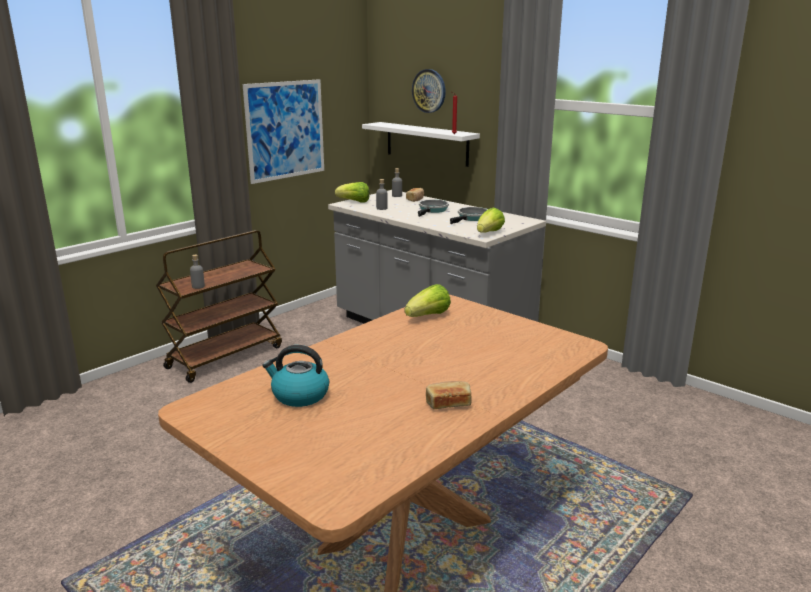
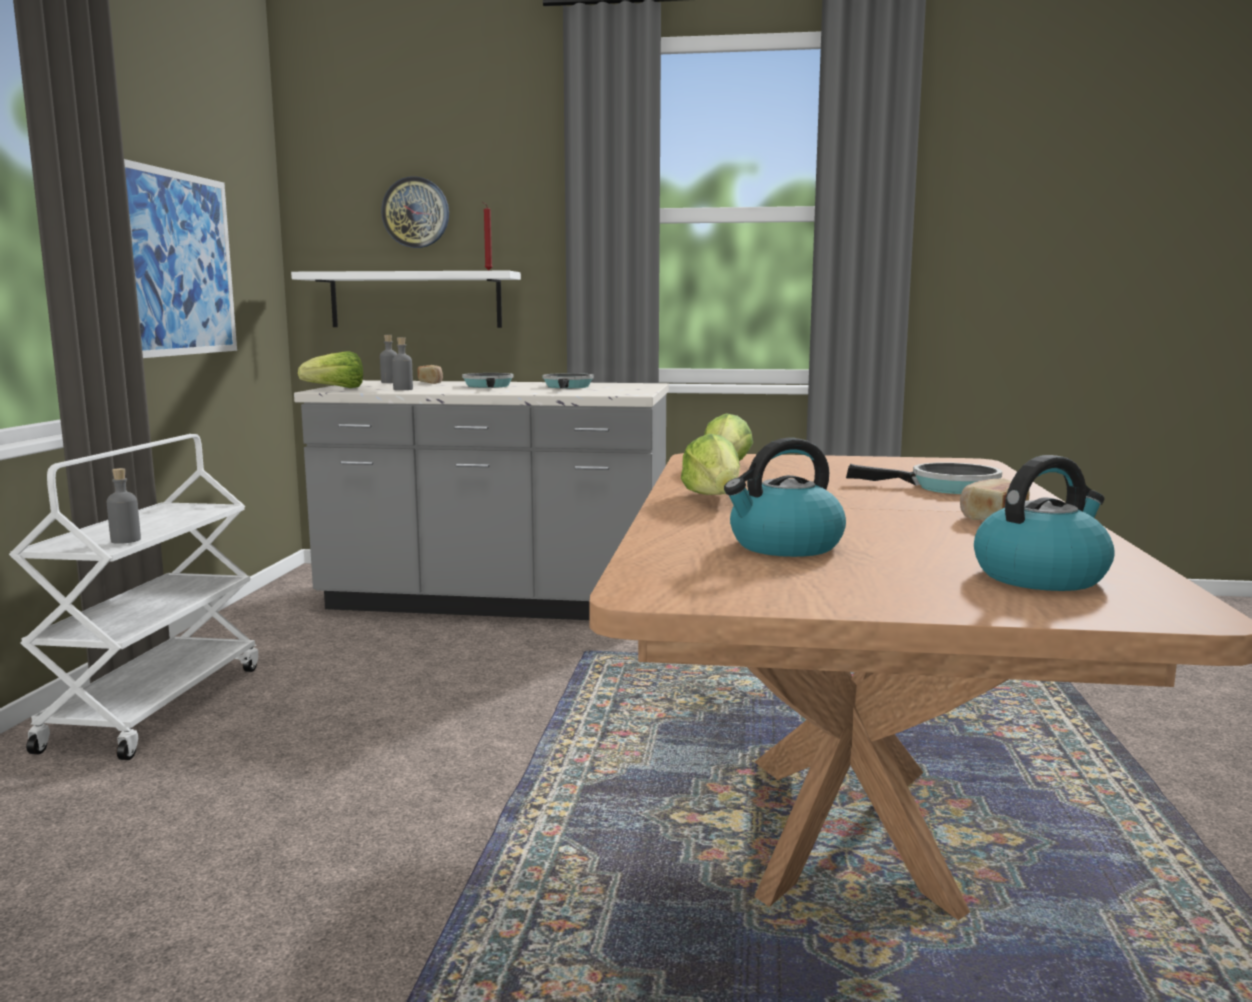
camera: 35 degrees left, 10 degrees down
(225, 356) = (155, 706): brown cart -> white cart
(345, 457) = (1041, 576): none -> kettle
(489, 233) = (633, 392): lettuce -> lettuce (713, 499)
(496, 369) = (946, 487): none -> frying pan

